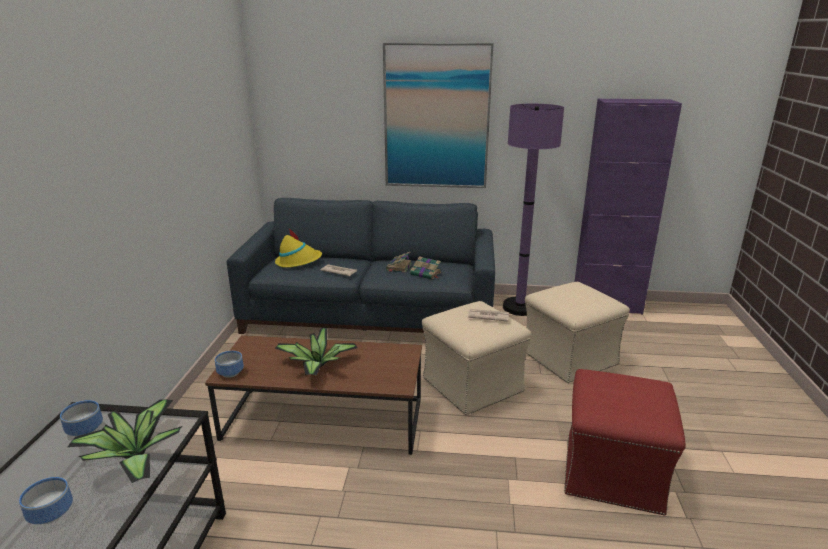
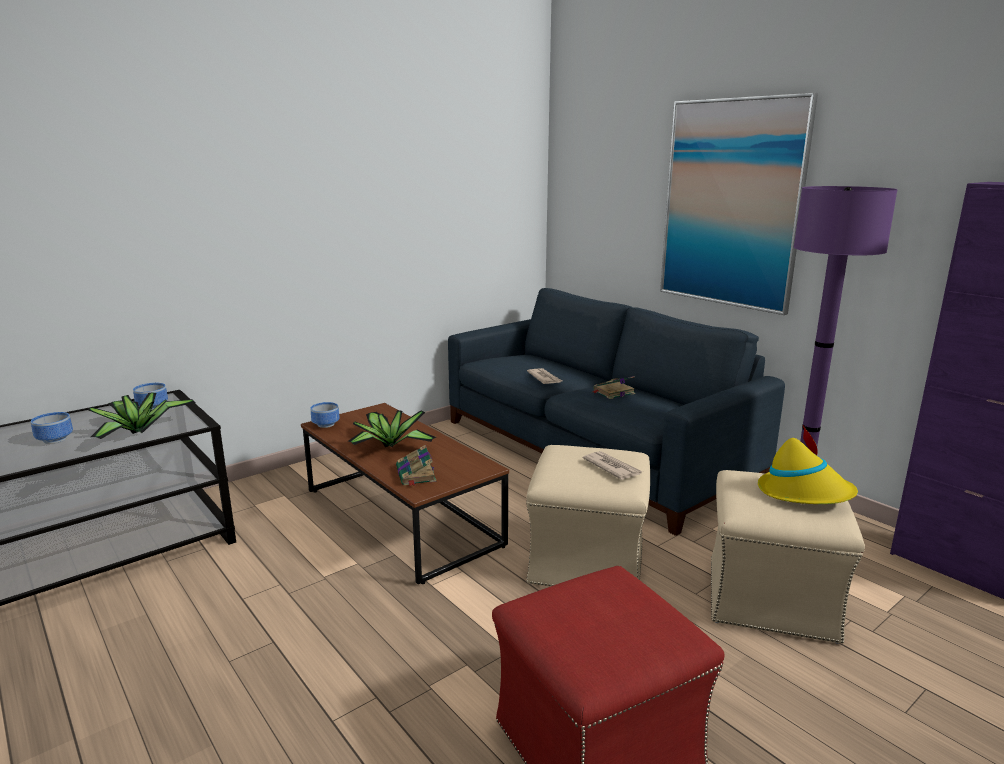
camera: 45 degrees right, 5 degrees down
(298, 261) = (525, 360): yellow hat -> yellow hat (804, 493)
(426, 274) = (630, 407): book -> book (416, 475)

